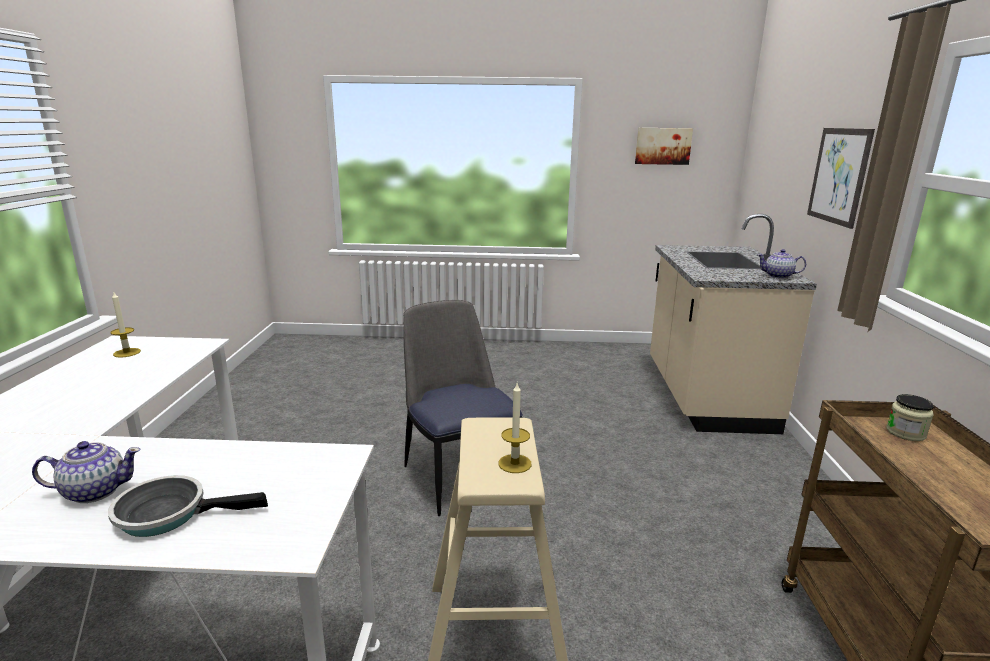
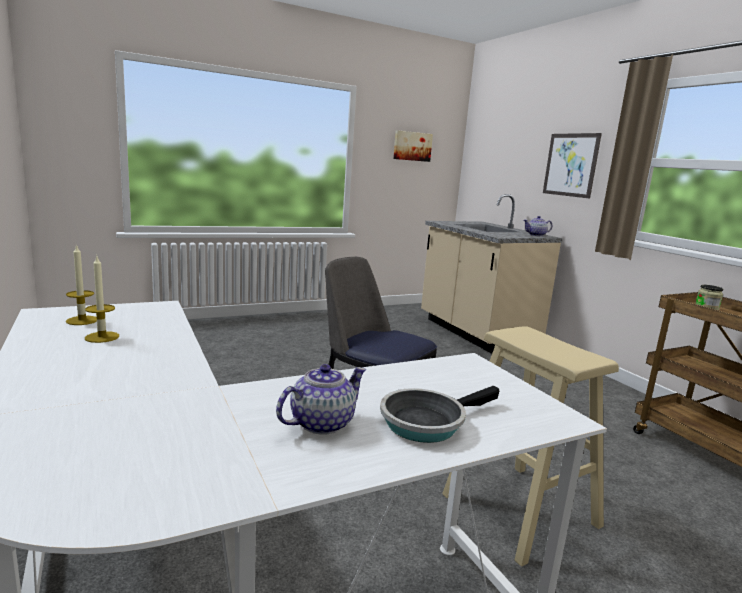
camera: 30 degrees left, 5 degrees down
(514, 463) = (571, 350): candle -> candle (102, 337)

